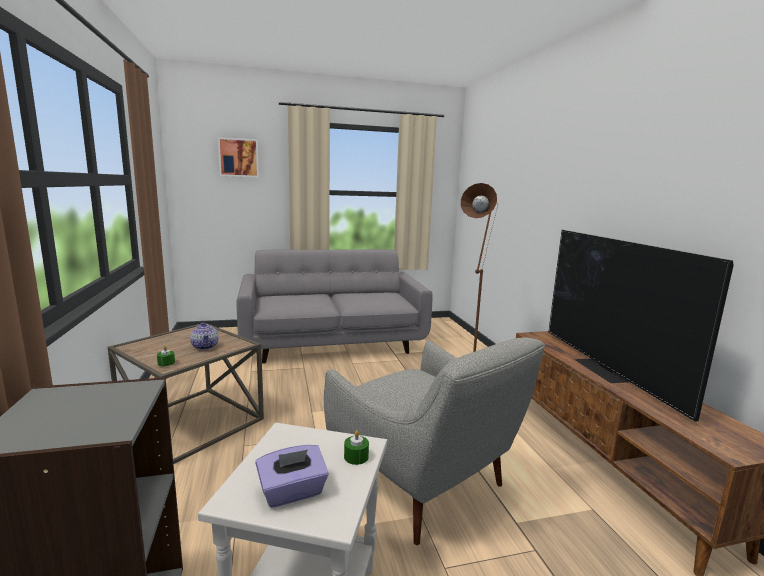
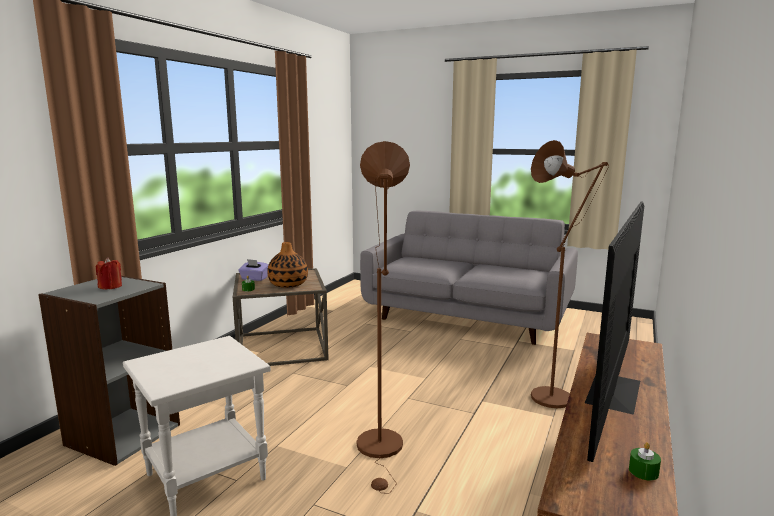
camera: 40 degrees right, 0 degrees up
(85, 406) = (110, 287): none -> red candle
(205, 346) = (288, 284): teapot -> vase
(239, 157) = (410, 118): picture -> none
(292, 492) = (170, 369): purple tissue box -> purple tissue box (254, 279)
(356, 456) = (232, 367): green candle -> green candle (643, 471)
(425, 485) = (381, 450): grey armchair -> brown floor lamp

